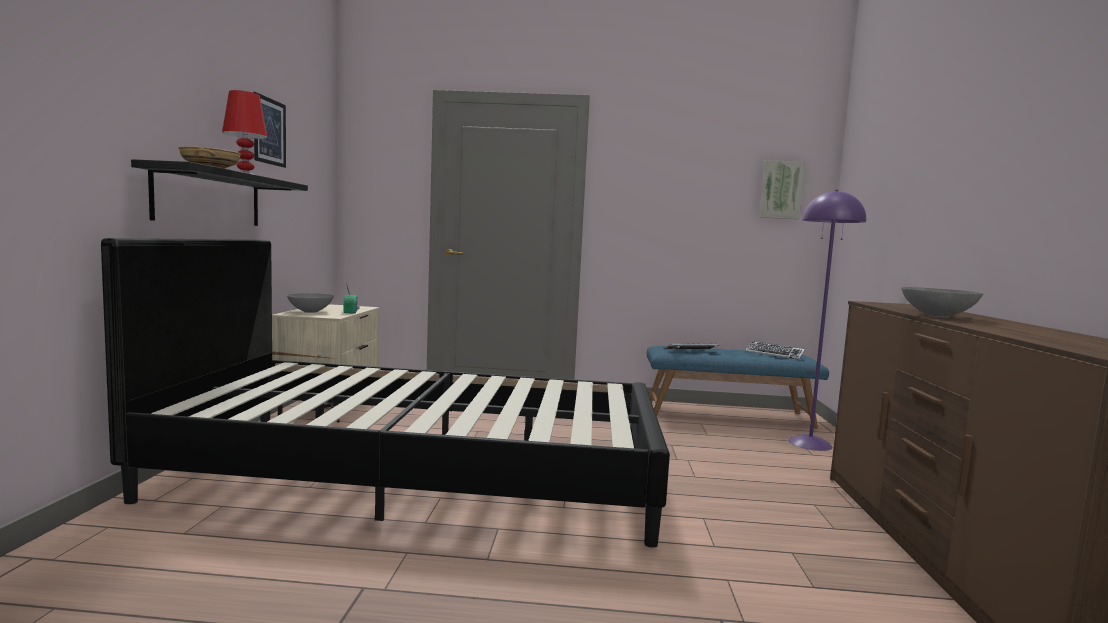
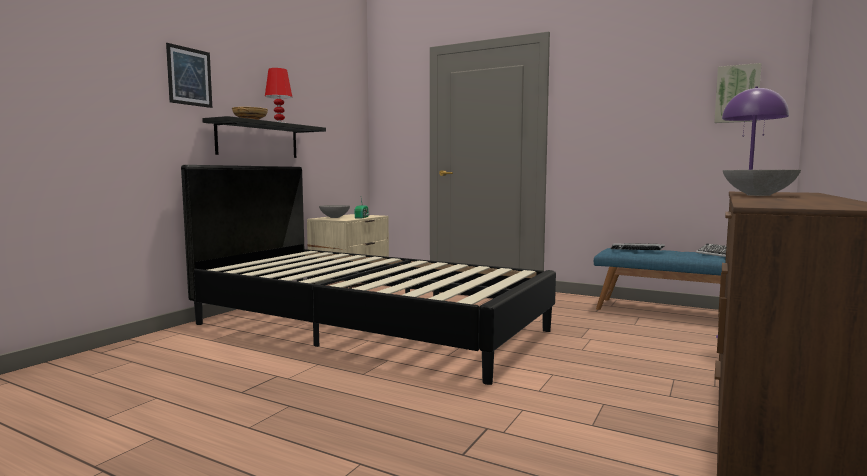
camera: 25 degrees right, 0 degrees up
(269, 131) = (305, 93): picture -> picture (189, 76)

